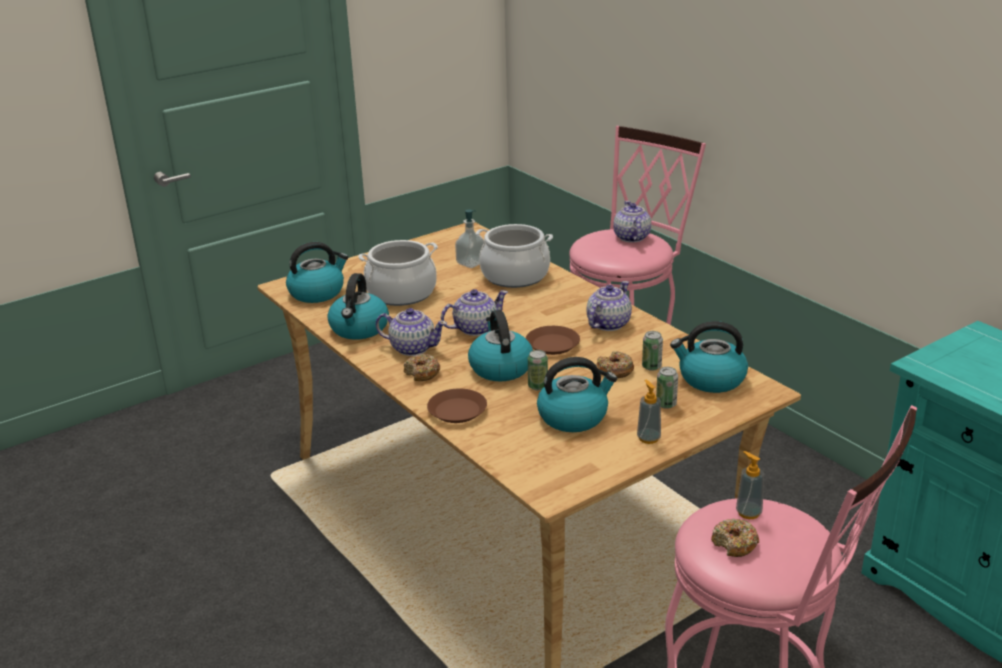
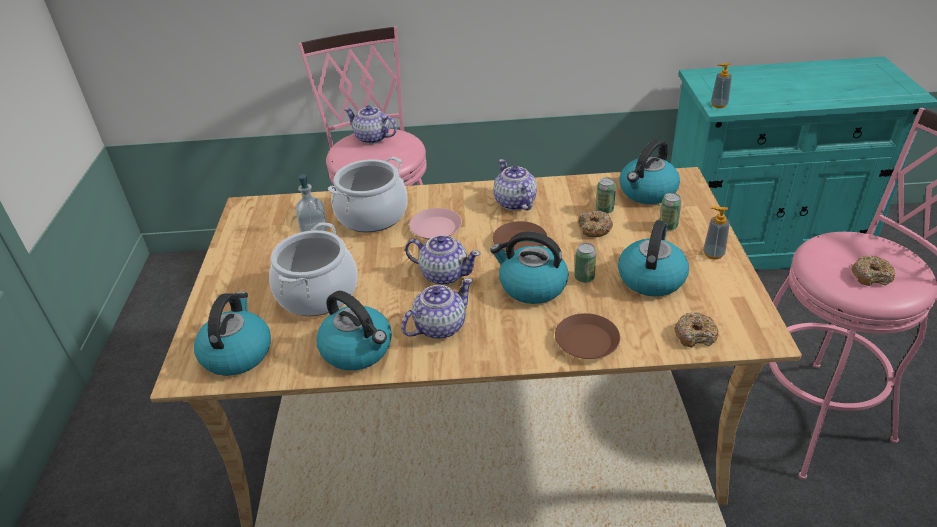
camera: 55 degrees left, 10 degrees up
(422, 373) = (495, 338): donut -> donut (695, 335)
(475, 328) = (444, 274): teapot -> teapot turned 105 degrees clockwise
(528, 305) = (435, 228): none -> pink plate
(748, 512) = (832, 253): soap dispenser -> soap dispenser (718, 105)

